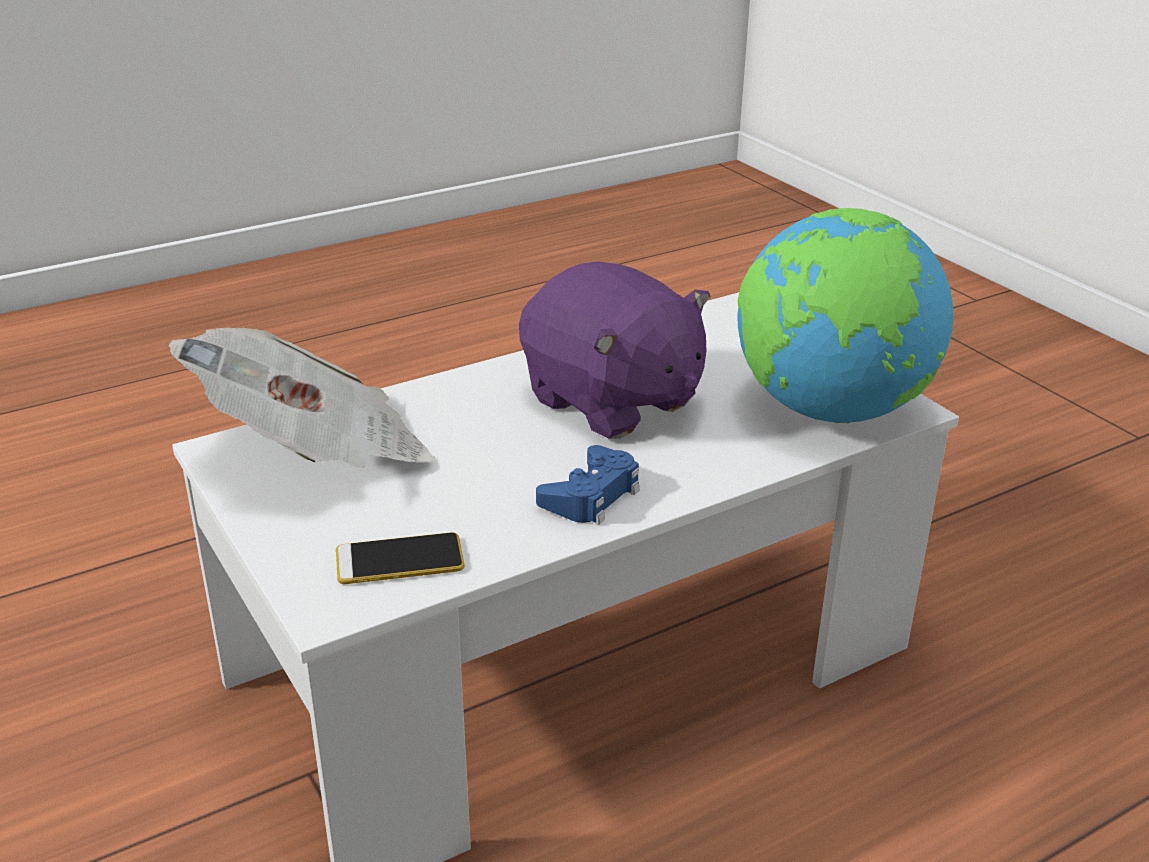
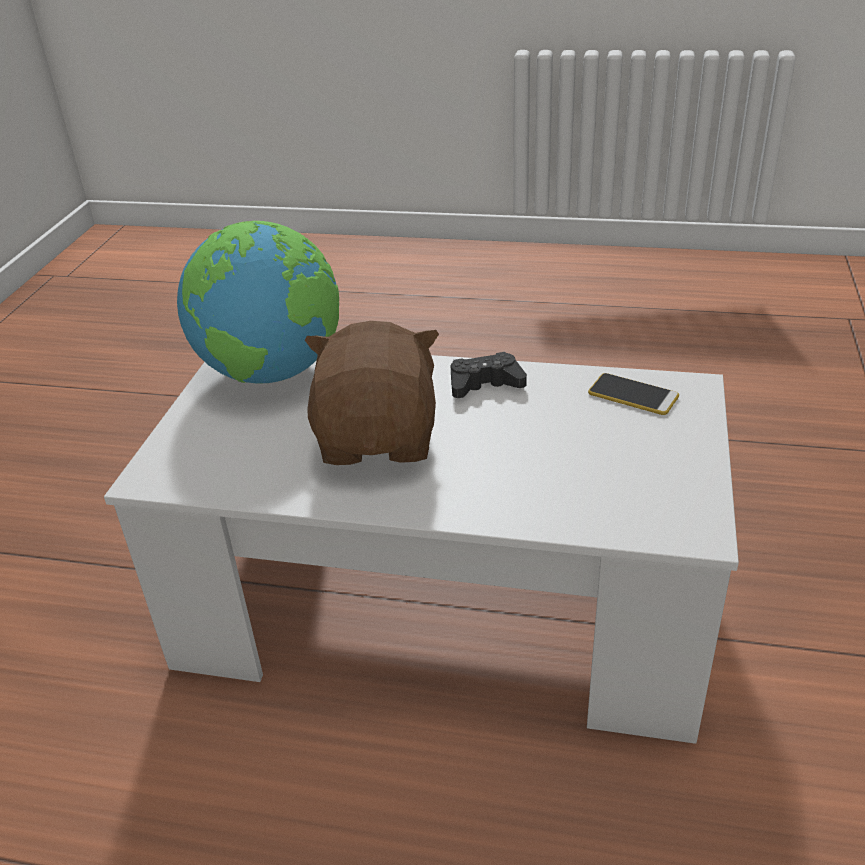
camera: 135 degrees left, 5 degrees up
(316, 454) = (627, 493): newspaper -> none
(591, 496) = (485, 384): blue game controller -> black game controller
(611, 402) = (379, 439): purple plush toy -> brown plush toy

